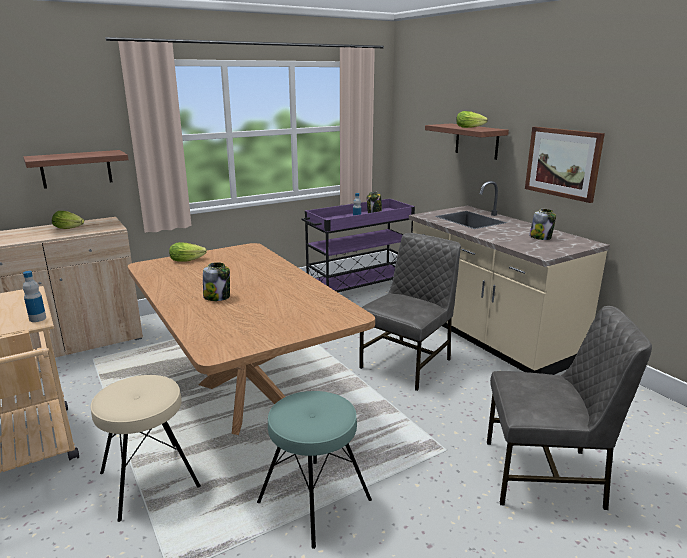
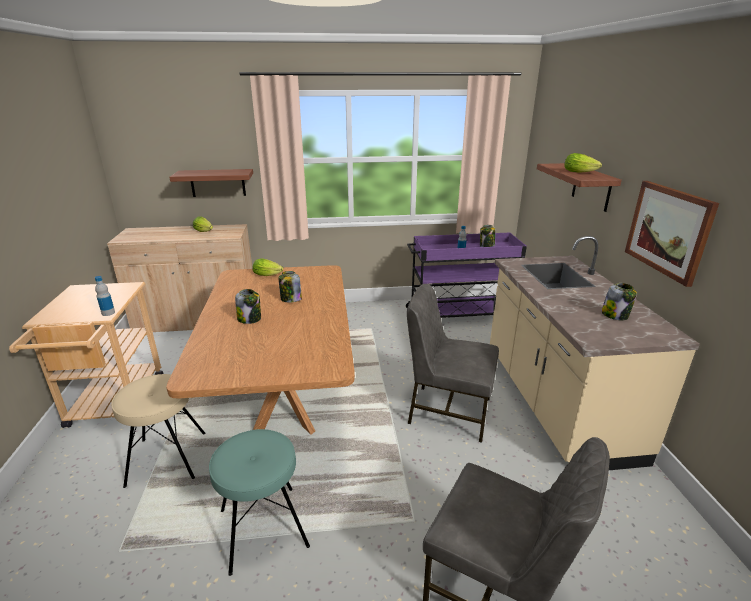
camera: 25 degrees right, 5 degrees up
(241, 275) = (290, 299): none -> jar
(408, 363) = (448, 411): grey chair -> grey chair turned 135 degrees counterclockwise

